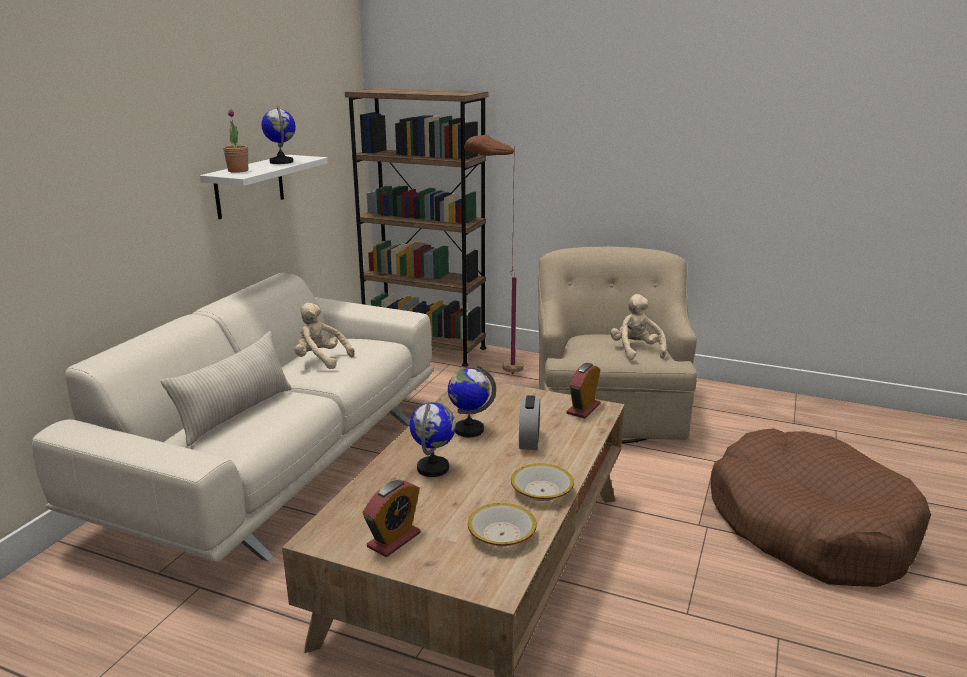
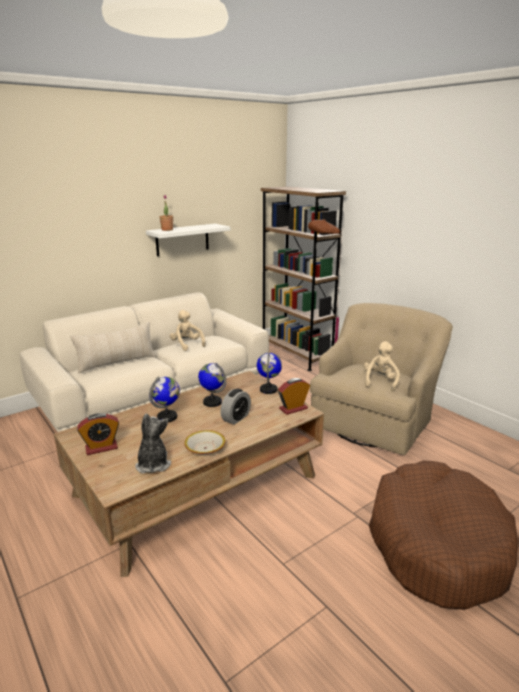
camera: 30 degrees right, 0 degrees up
(281, 162) = (200, 227): globe -> globe (268, 389)
(501, 535) = (153, 464): bowl -> plush toy

